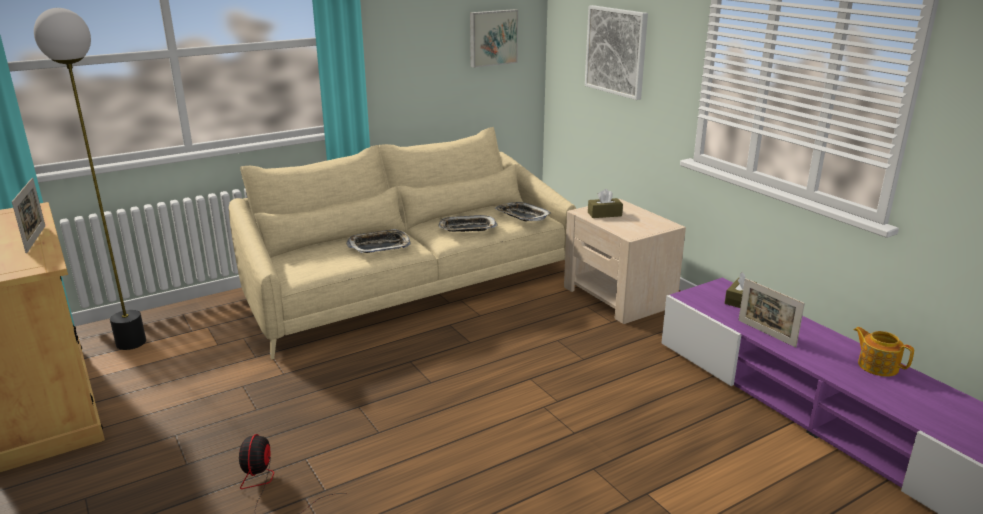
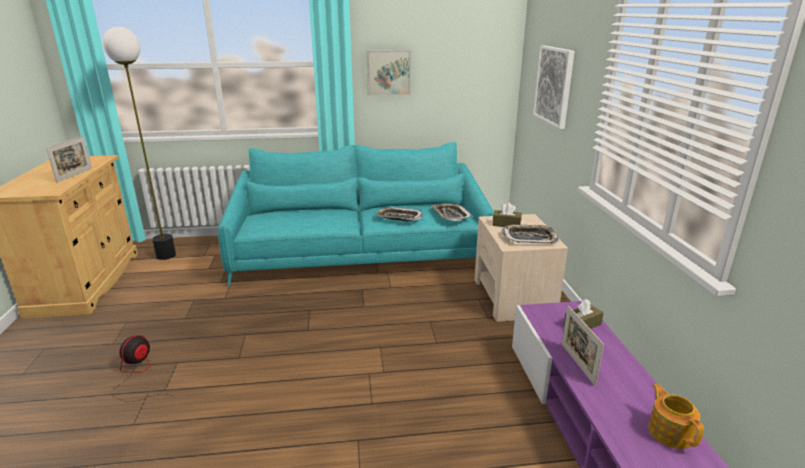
camera: 25 degrees right, 0 degrees up
(379, 246) = (324, 219): tray -> tray (529, 238)
(410, 288) = (360, 256): beige sofa -> turquoise sofa
(492, 37) = (468, 70): picture -> picture (388, 72)

